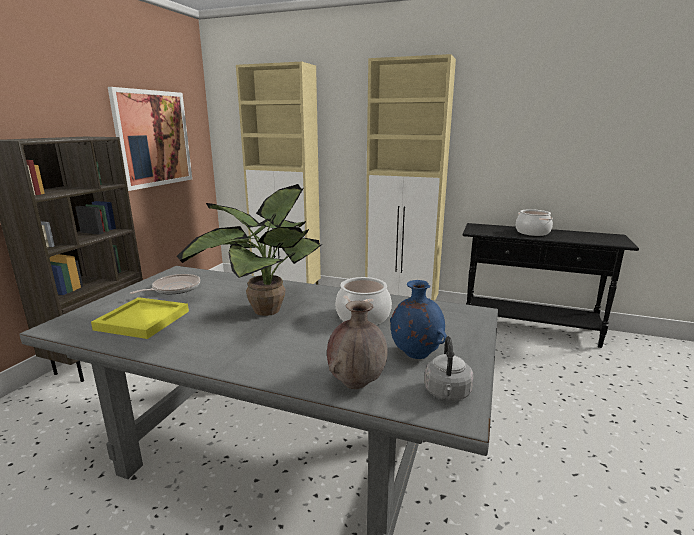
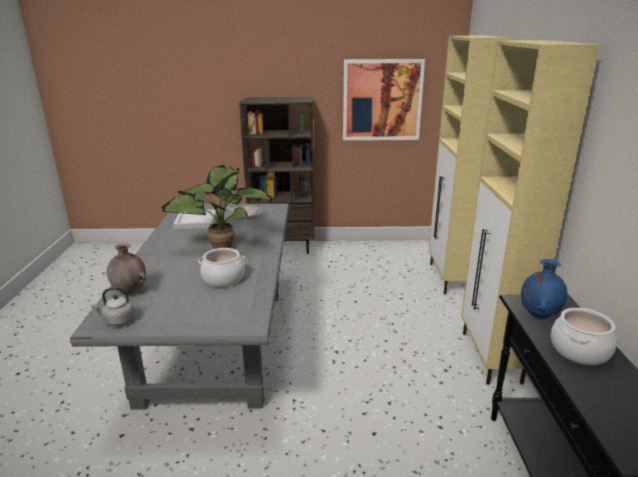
camera: 70 degrees right, 5 degrees up
(144, 320) = (196, 221): yellow tray -> white tray
(415, 354) = (168, 305): blue vase -> blue vase (538, 314)

